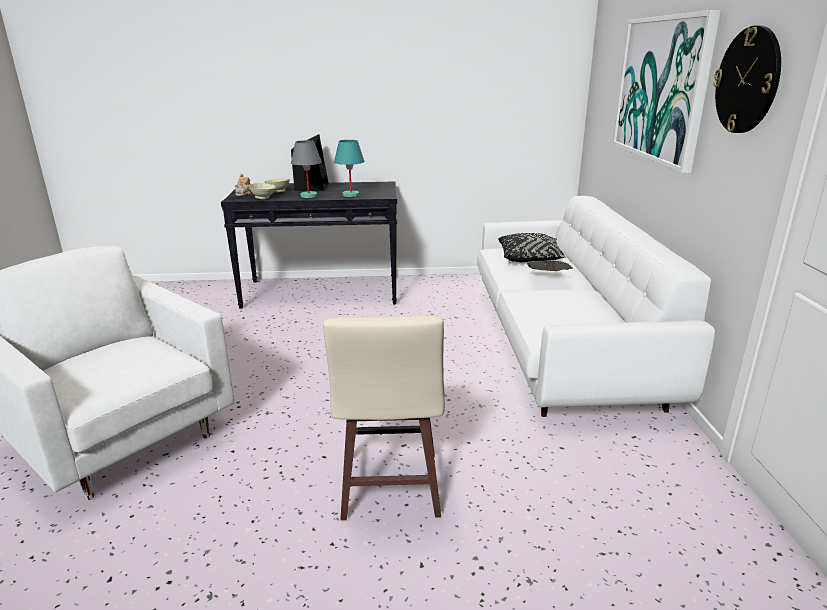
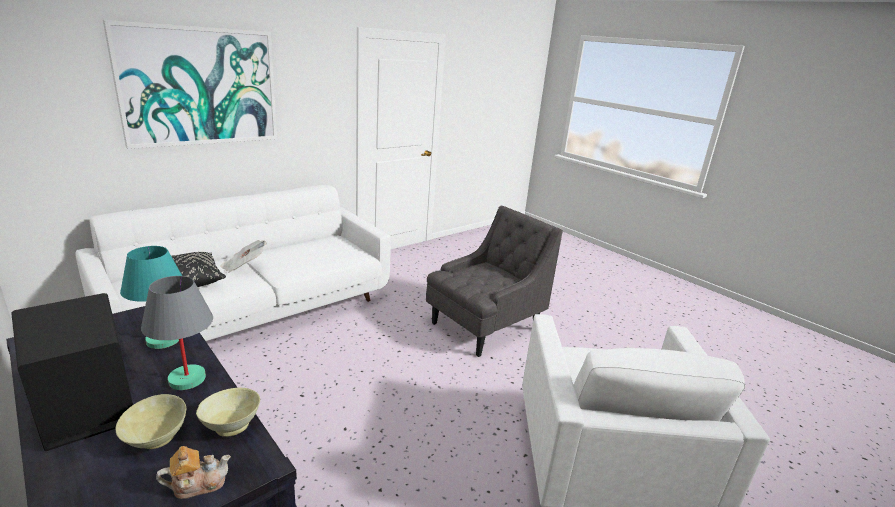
camera: 130 degrees left, 0 degrees up
(389, 488) = (484, 327): beige stool -> grey armchair
(747, 80) = (312, 75): wall clock -> none

